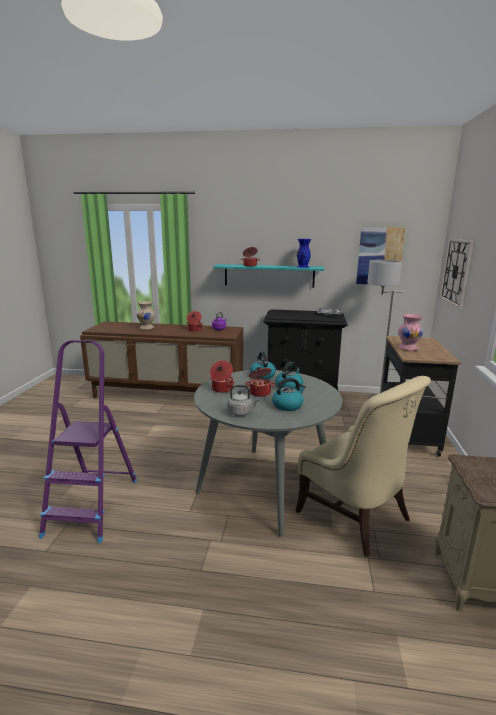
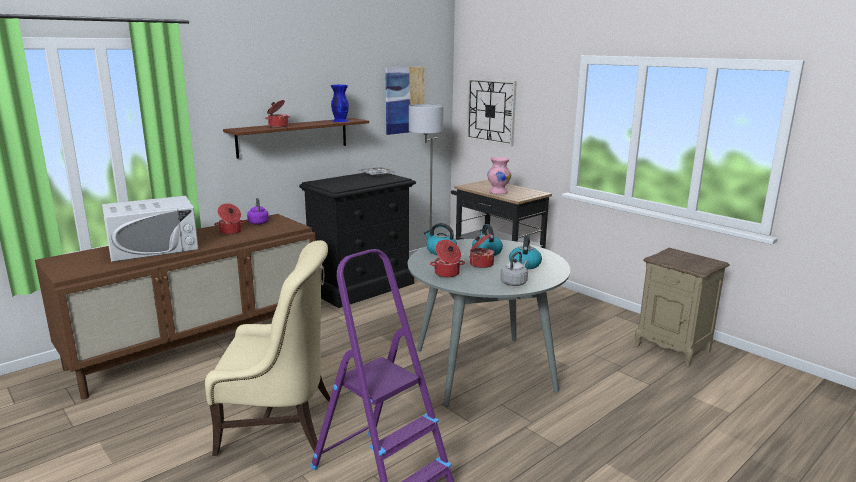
camera: 50 degrees left, 0 degrees up
(147, 328) = (153, 248): beige vase -> white microwave
(269, 275) = (293, 137): turquoise shelf -> brown shelf
(354, 515) = (568, 352): beige chair -> beige chair (279, 424)

